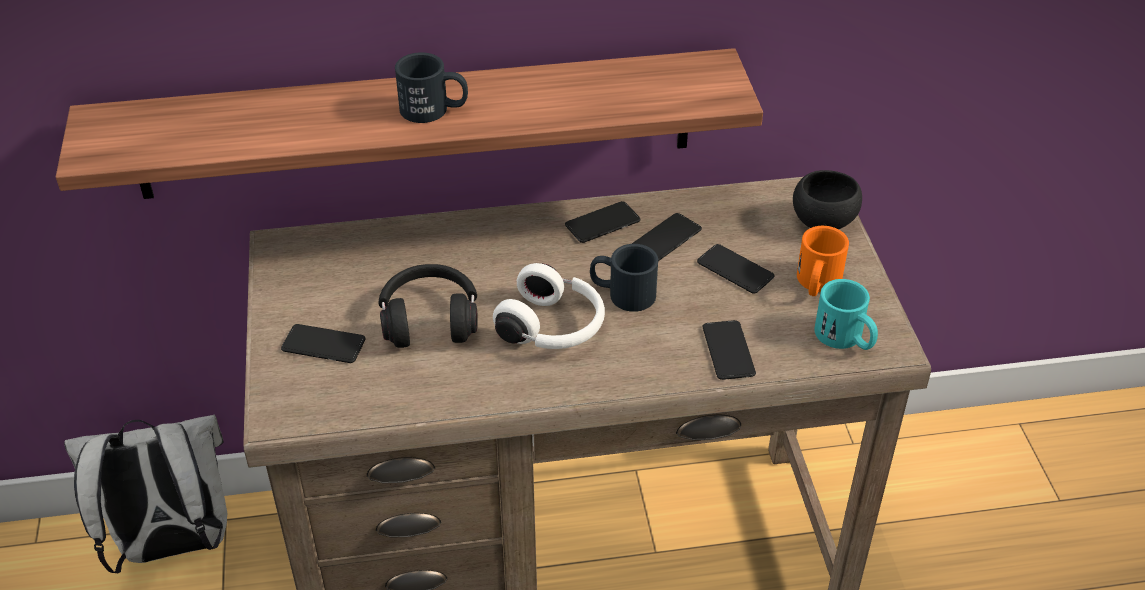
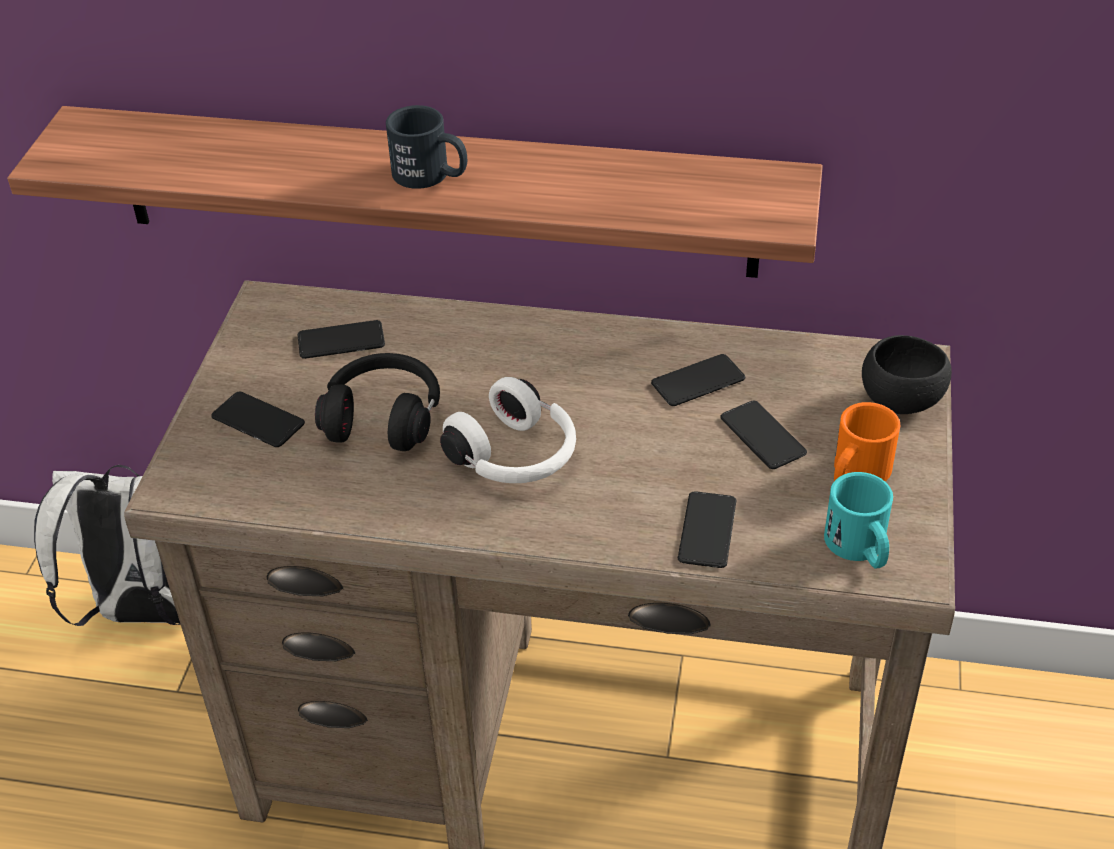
camera: 20 degrees right, 0 degrees up
(602, 223) = (631, 349): phone -> phone (341, 341)
(622, 293) = (614, 435): black mug -> none

